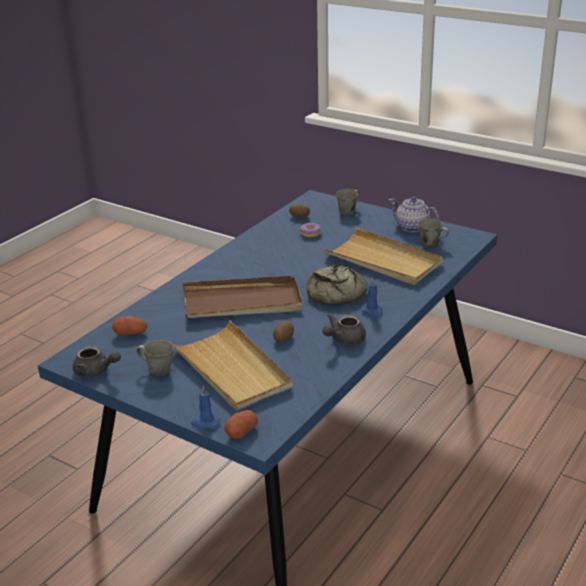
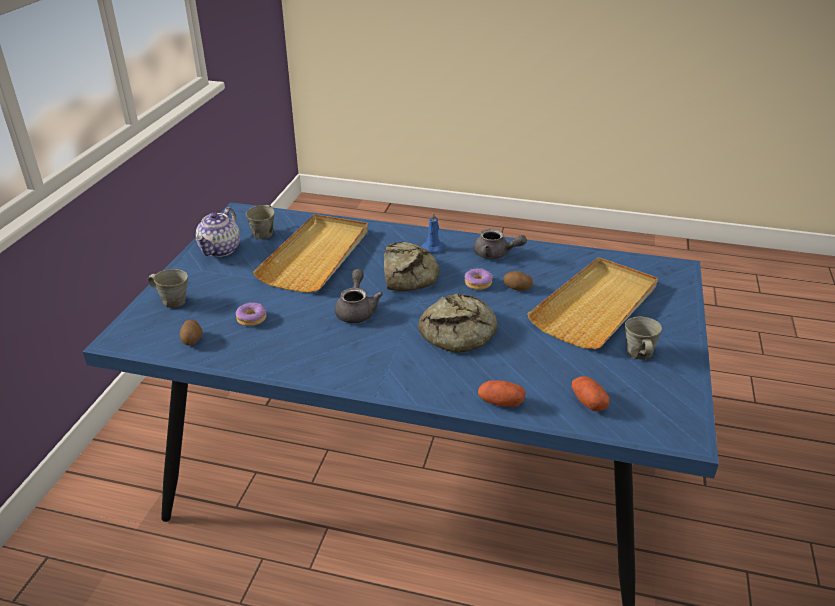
camera: 110 degrees left, 5 degrees up
(96, 371) = (683, 402): grey teapot -> grey teapot (357, 310)
(205, 423) = (687, 300): blue candle -> none
(242, 302) = (461, 332): brown tray -> bread
(242, 431) = (678, 278): potato -> potato (500, 402)
(302, 321) = (478, 283): none -> donut

